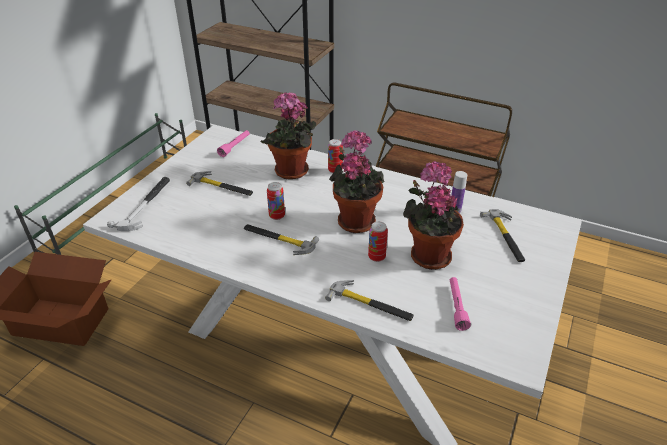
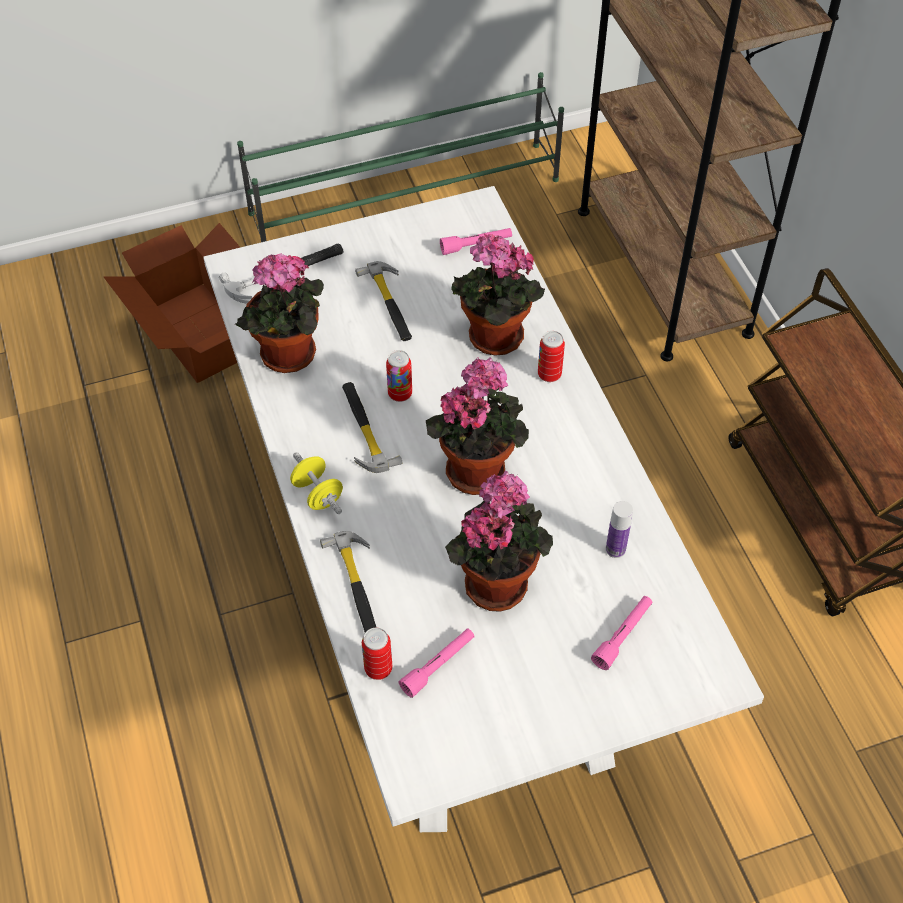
camera: 45 degrees right, 15 degrees up
(195, 236) = (288, 358): none -> potted plant
(293, 281) = (318, 494): none -> yellow dumbbell
(376, 257) = (437, 536): can -> can (378, 669)
(506, 237) = (623, 635): hammer -> pink flashlight

